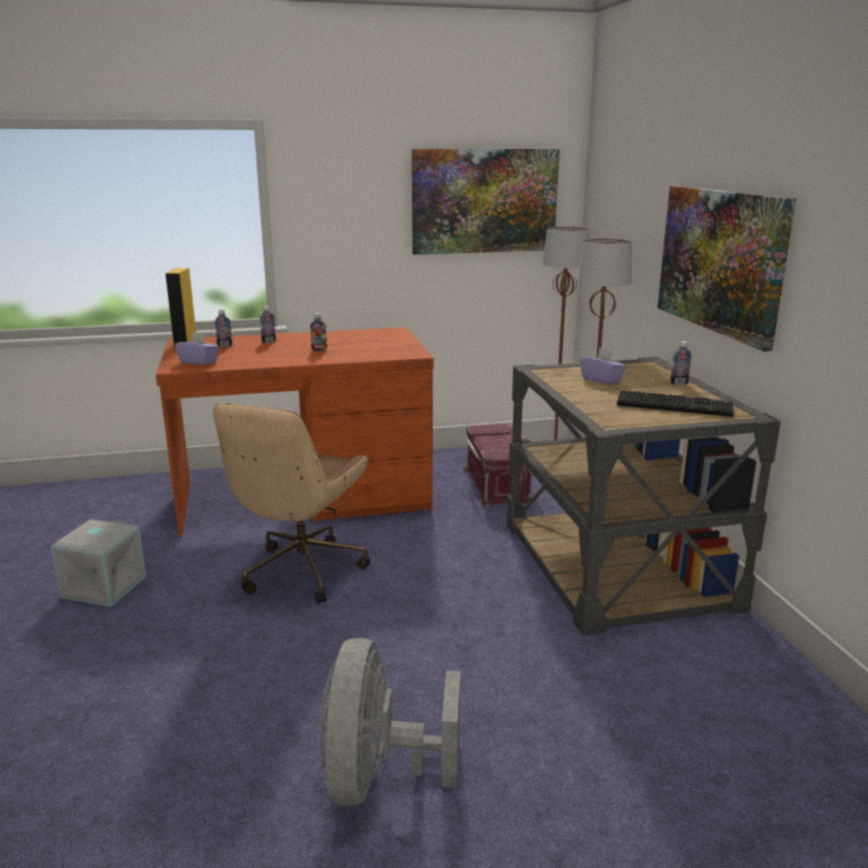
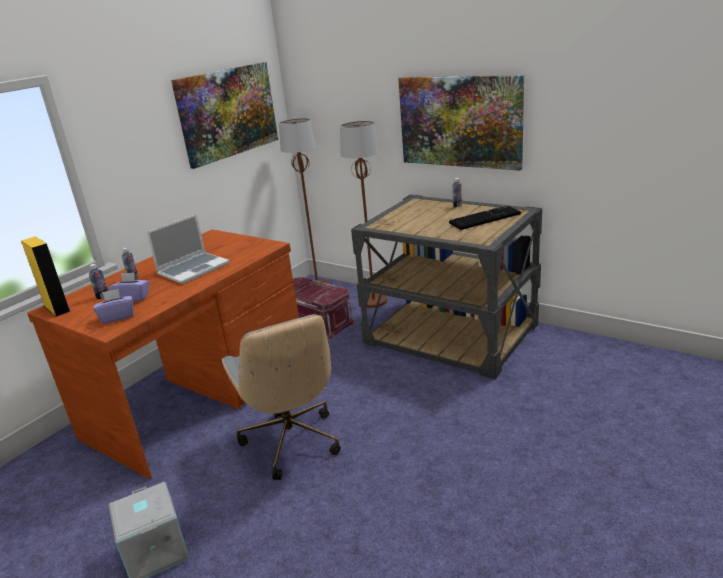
camera: 40 degrees left, 5 degrees up
(301, 574) = (292, 445): brown office chair -> grey office chair
(319, 350) = (194, 269): bottle -> laptop
(378, 777) = (529, 515): grey fan -> none
(601, 379) = (416, 218): purple tissue box -> purple tissue box (132, 298)

